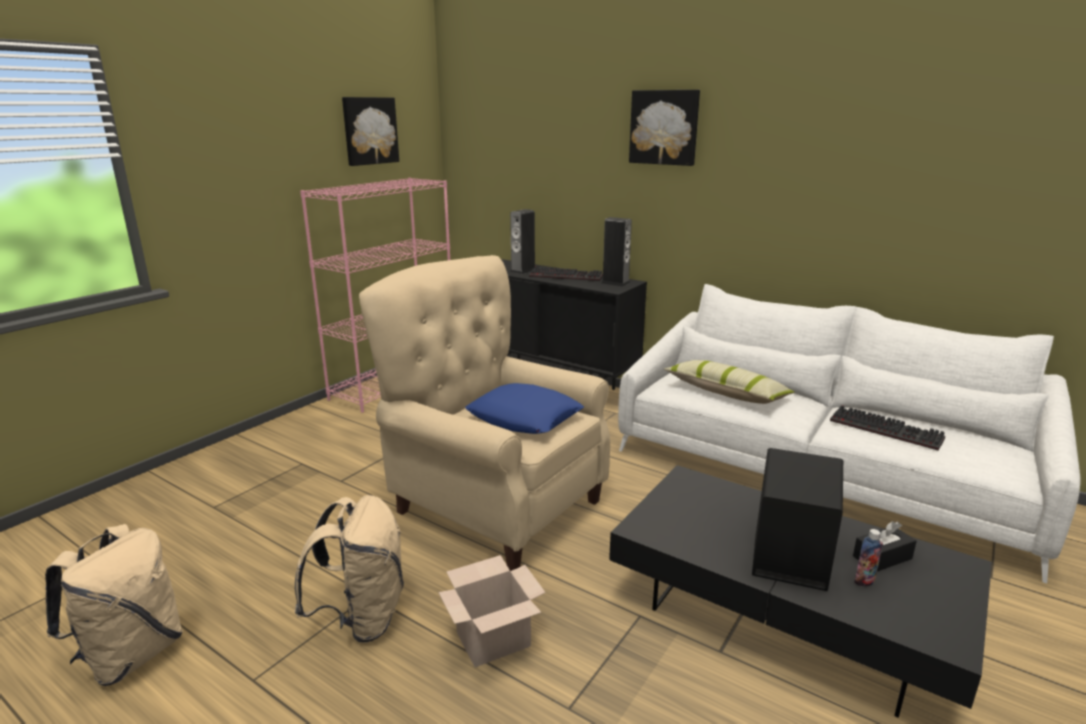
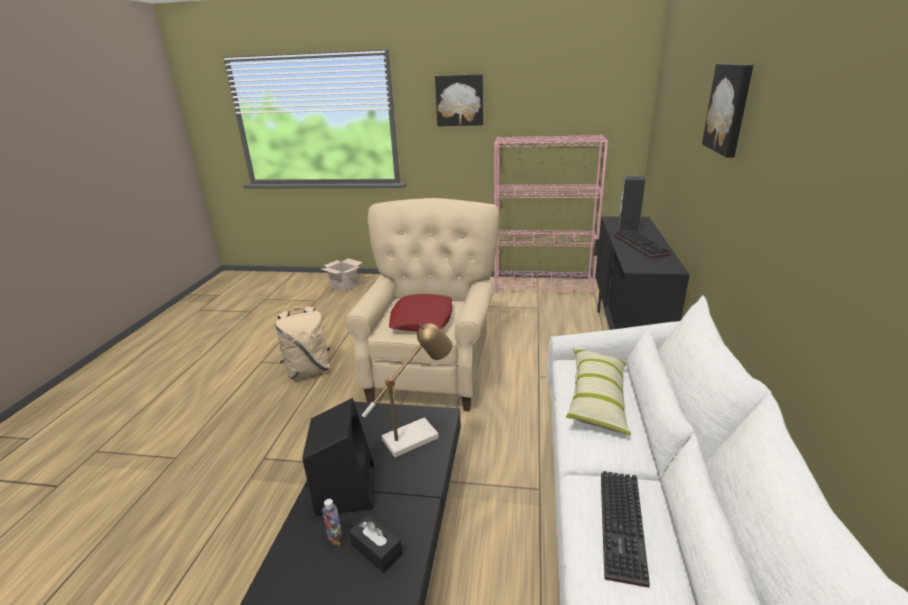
camera: 65 degrees right, 5 degrees up
(132, 655) = (268, 331): beige backpack -> none
(369, 131) = (570, 95): picture -> picture (459, 100)
(494, 638) = (308, 415): cardboard box -> cardboard box (345, 286)
(524, 418) = (422, 319): blue pillow -> red pillow
(615, 283) = (657, 264): speaker -> none
(711, 499) = (416, 435): none -> table lamp

